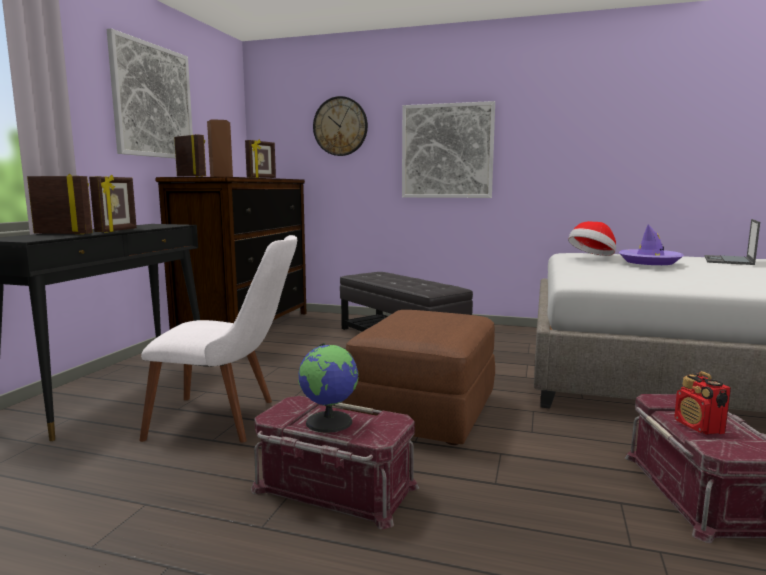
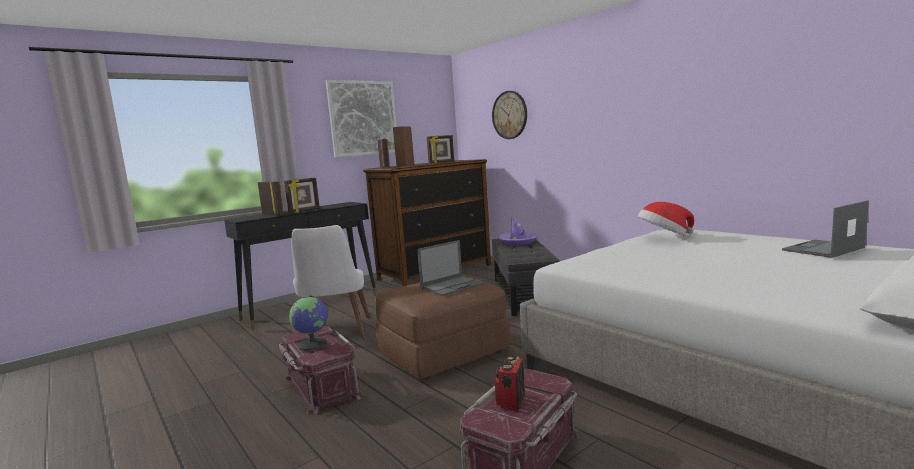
camera: 35 degrees right, 0 degrees up
(229, 419) = (335, 334): white chair -> white chair turned 45 degrees clockwise
(440, 320) = (453, 285): none -> laptop
(447, 151) = (584, 131): picture -> none
(649, 262) = (703, 246): purple hat -> purple hat (518, 242)

